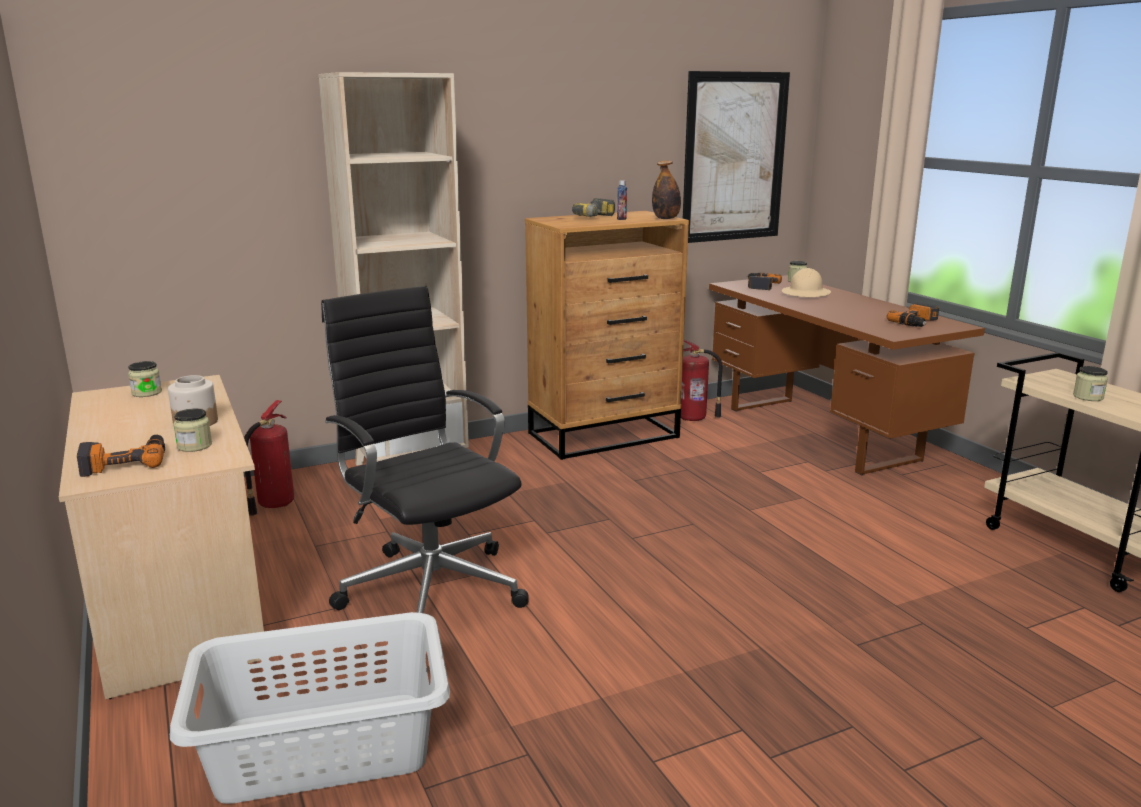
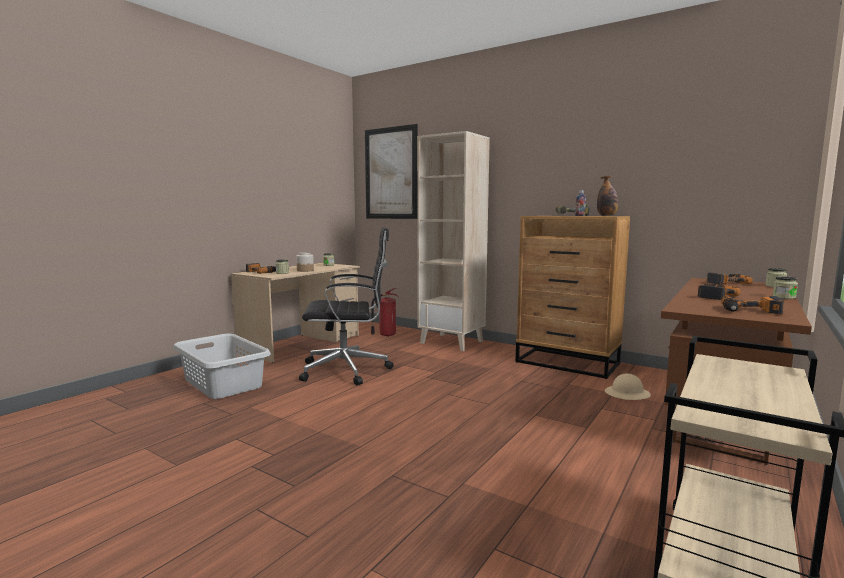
camera: 60 degrees right, 10 degrees down
(430, 587) = (348, 370): black office chair -> black office chair turned 60 degrees clockwise
(694, 418) = (647, 376): fire extinguisher -> none
(734, 157) = (726, 179): picture -> picture (391, 173)
(806, 293) = (741, 290): beige hard hat -> beige hard hat (627, 394)
(831, 309) = (713, 296): none -> power drill
(1088, 397) = (719, 381): jar -> jar (784, 297)

